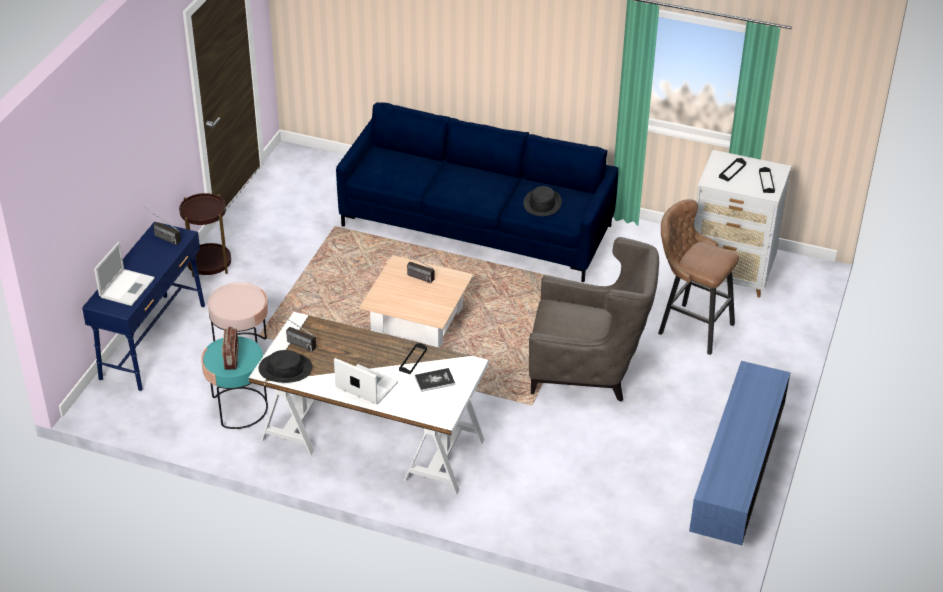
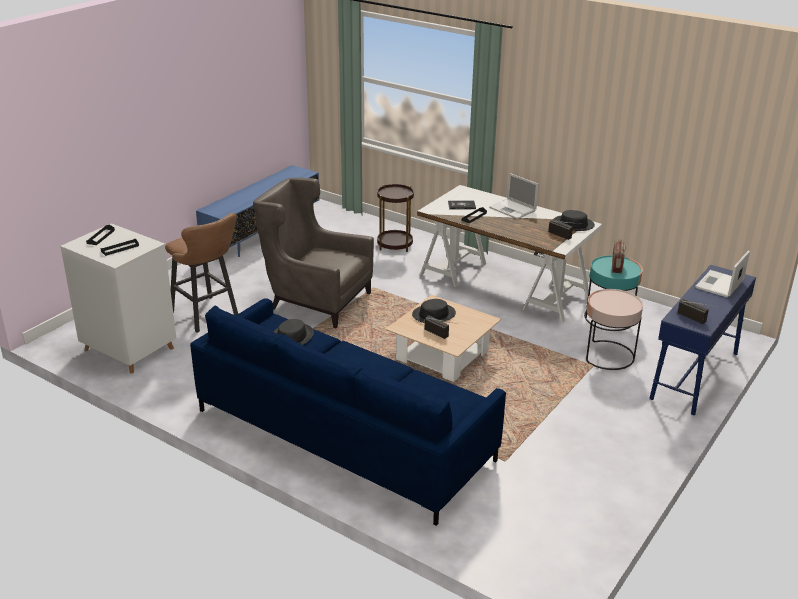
camera: 165 degrees left, 10 degrees down
(209, 264) = (650, 440): brown side table -> brown side table (395, 245)
(431, 300) = (433, 314): none -> black hat

